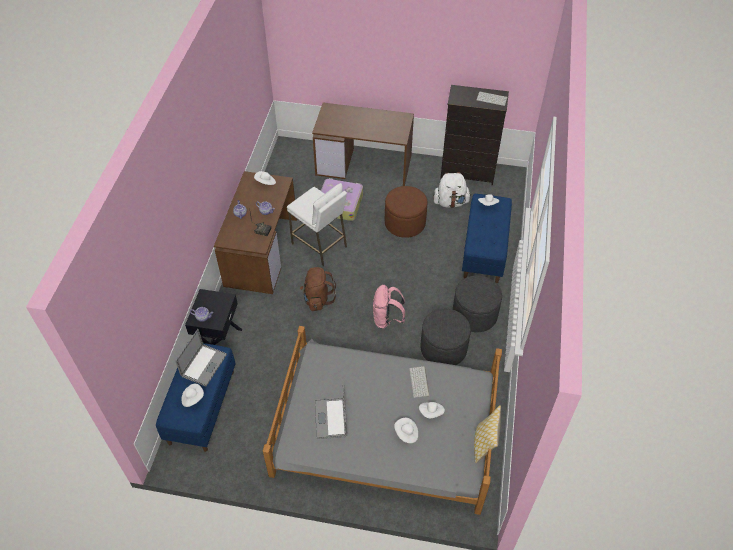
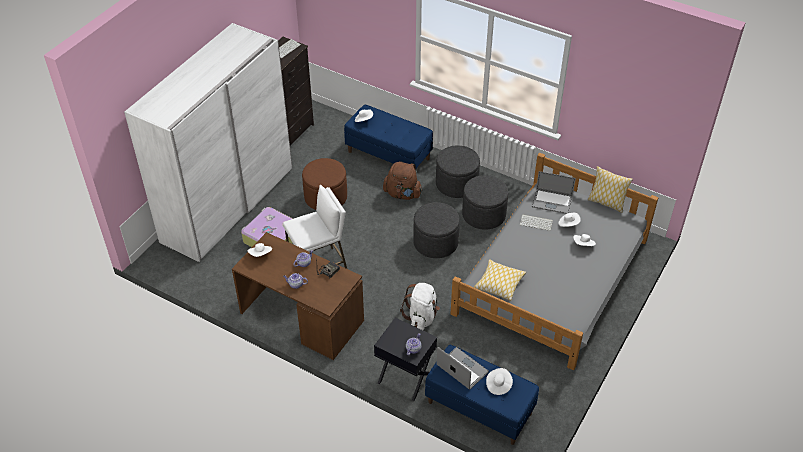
camera: 70 degrees left, 5 degrees down
(317, 299) = (387, 286): brown backpack -> brown backpack (402, 194)
(321, 370) = (499, 284): none -> pillow
(331, 418) = (552, 289): laptop -> laptop (552, 201)
(364, 165) = (228, 204): brown desk -> white wardrobe
(387, 319) = (435, 242): pink backpack -> grey ottoman
(450, 202) = (317, 158): white backpack -> white backpack (421, 317)

